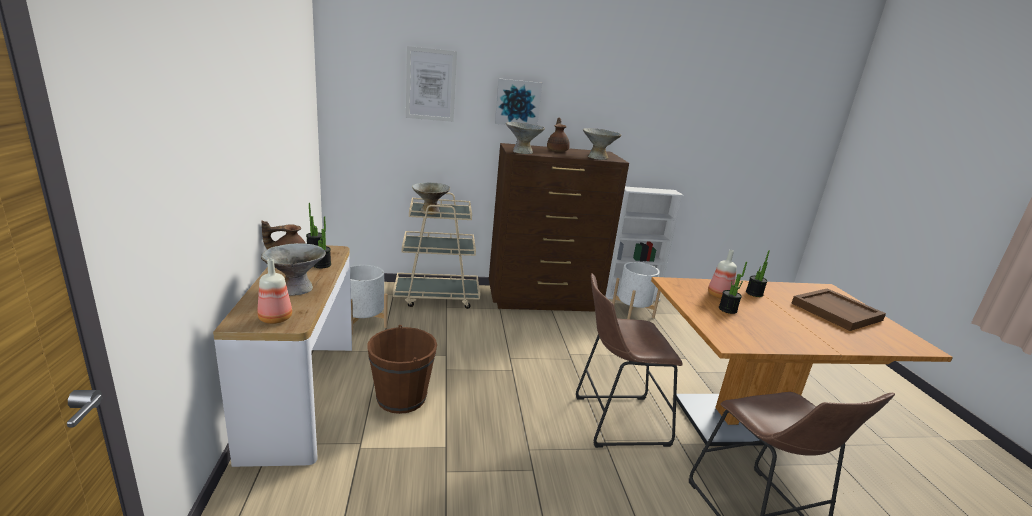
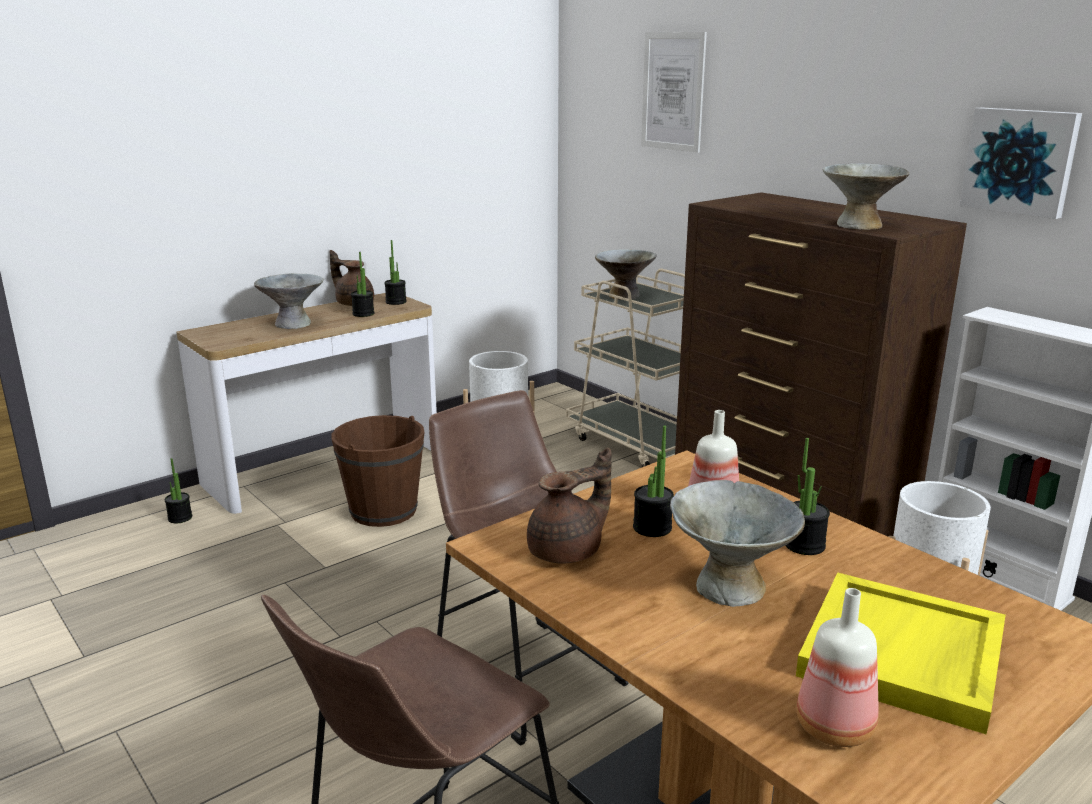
camera: 60 degrees right, 0 degrees up
(275, 318) = (223, 336): bottle -> bottle (834, 726)
(276, 496) = (180, 518): none -> potted plant
(517, 103) = (792, 117): picture -> picture (1020, 161)
(522, 152) = (730, 204): grey bowl -> grey bowl (730, 587)
(557, 150) = (822, 209): brown teapot -> brown teapot (568, 551)
(837, 312) = (903, 656): brown tray -> yellow tray

